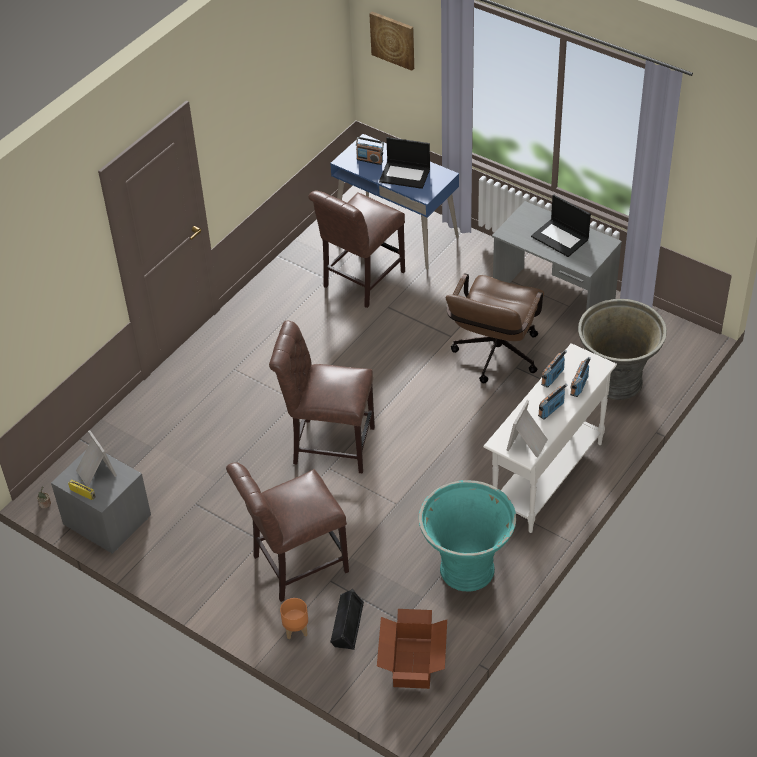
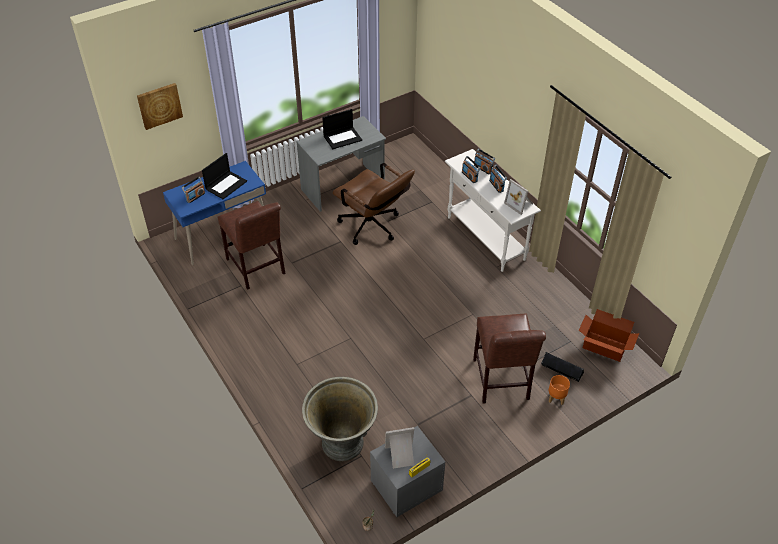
camera: 70 degrees left, 0 degrees up
(328, 444) = (402, 332): brown chair -> none
(466, 568) = (540, 297): turquoise planter -> none
(616, 382) = (426, 184): grey planter -> grey planter (342, 444)

